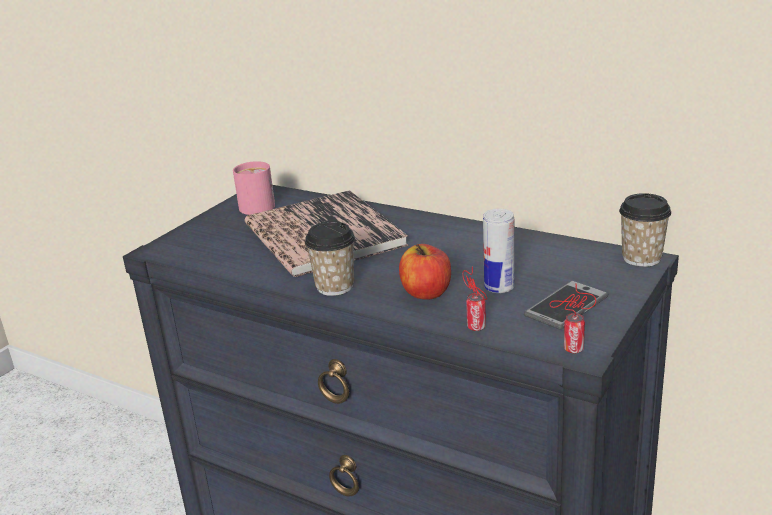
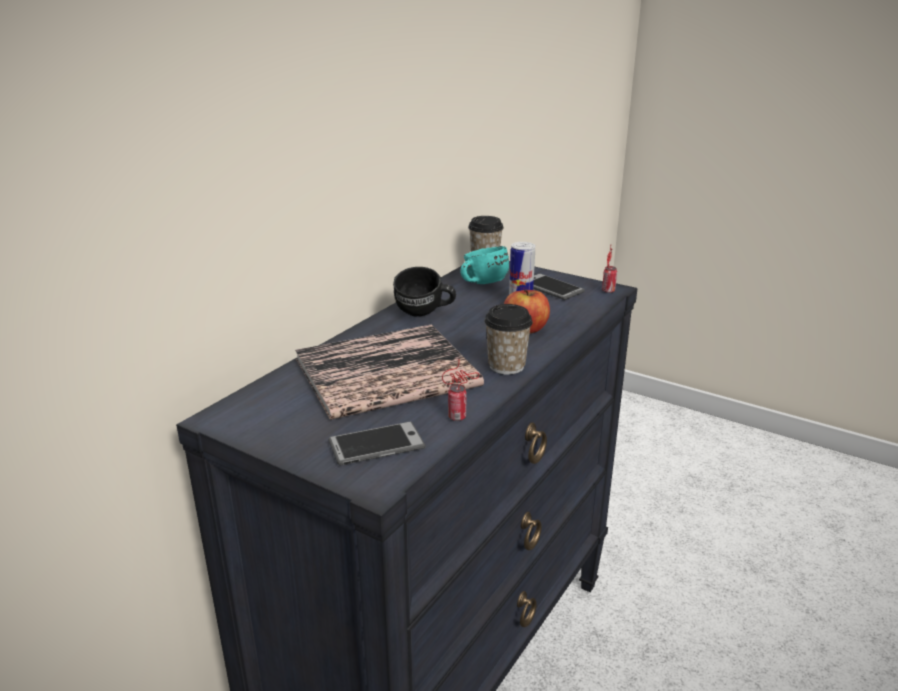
camera: 90 degrees left, 0 degrees up
(207, 244) = (376, 445): none -> phone
(256, 204) = (267, 417): pink mug -> none
(458, 238) = (424, 314): none -> black mug
(477, 328) = (582, 315): can -> can (459, 417)
(560, 260) = (480, 284): none -> turquoise mug

